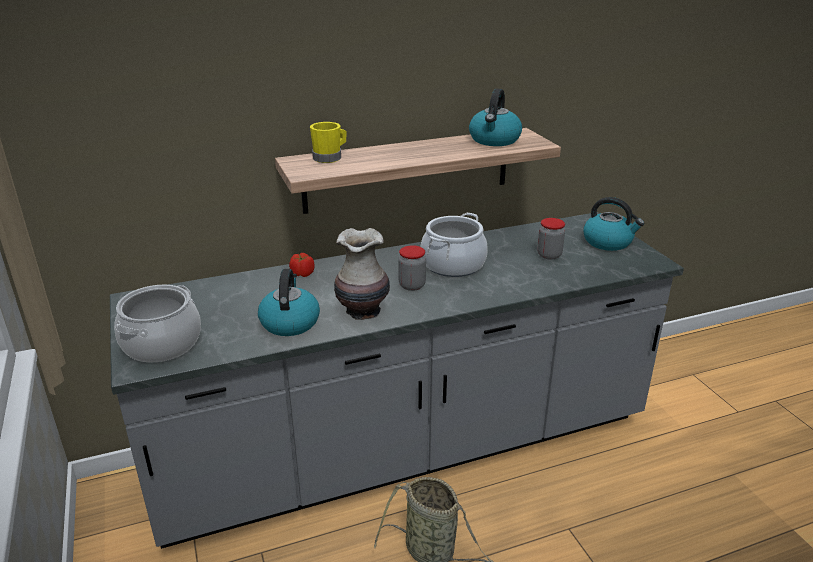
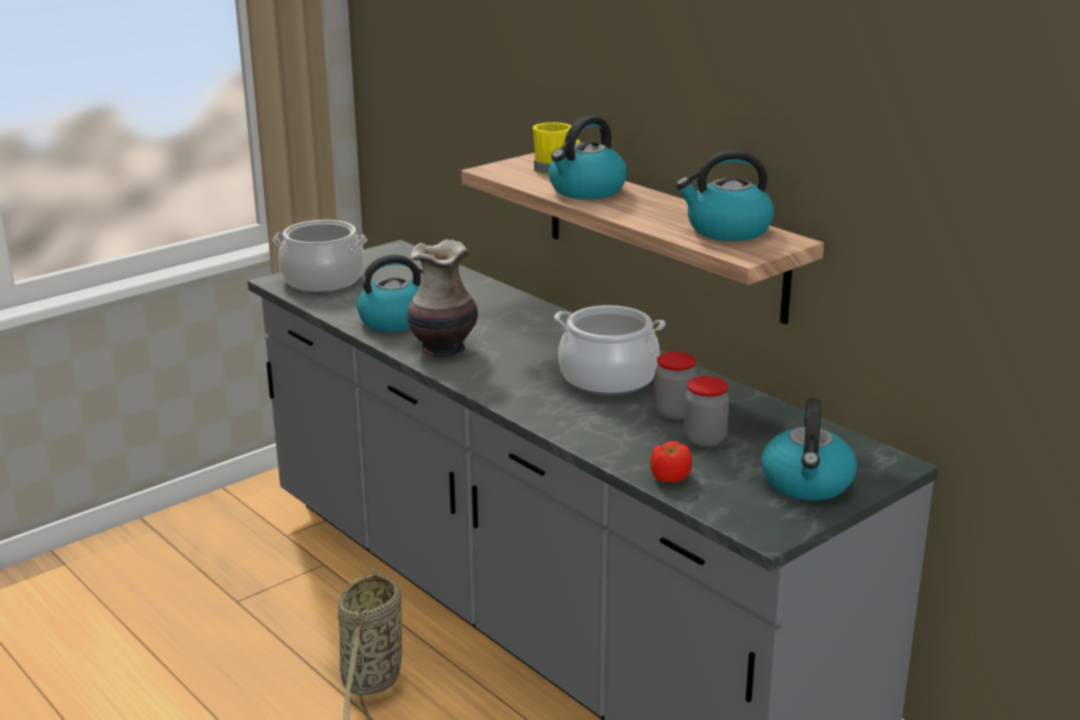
camera: 70 degrees right, 5 degrees down
(302, 274) = (508, 304): tomato -> tomato (670, 477)
(385, 157) = (586, 190): none -> kettle
(412, 285) = (527, 364): jar -> jar (674, 412)

